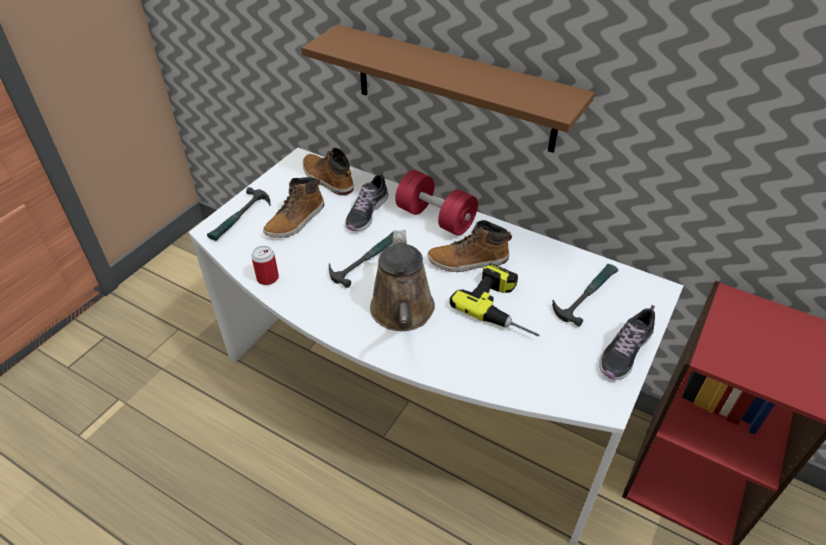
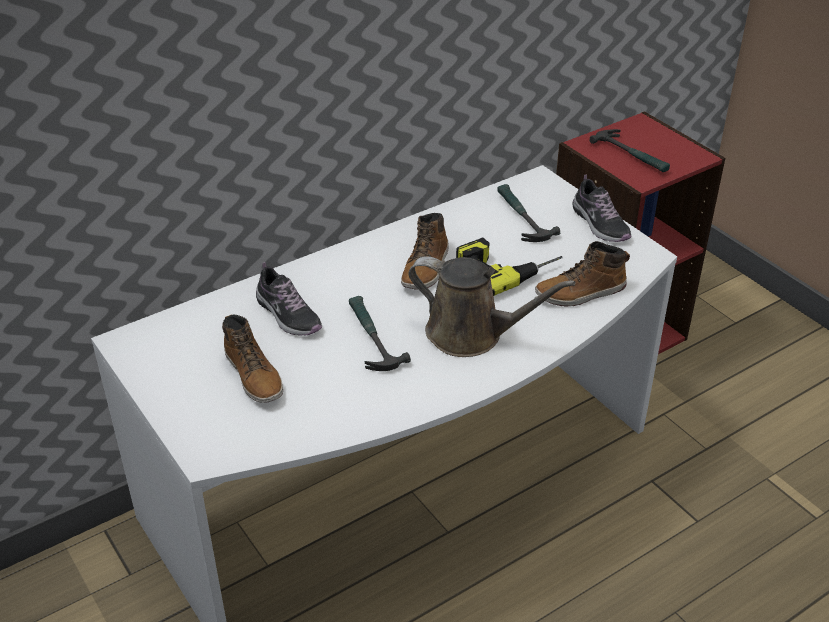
camera: 65 degrees left, 5 degrees down
(240, 218) = (205, 425): hammer -> hammer (632, 155)
(267, 278) = (344, 423): can -> none
(327, 179) = (192, 329): boot -> boot (581, 293)
(435, 218) = (340, 268): red dumbbell -> none
(454, 89) = (298, 117): brown shelf -> none

